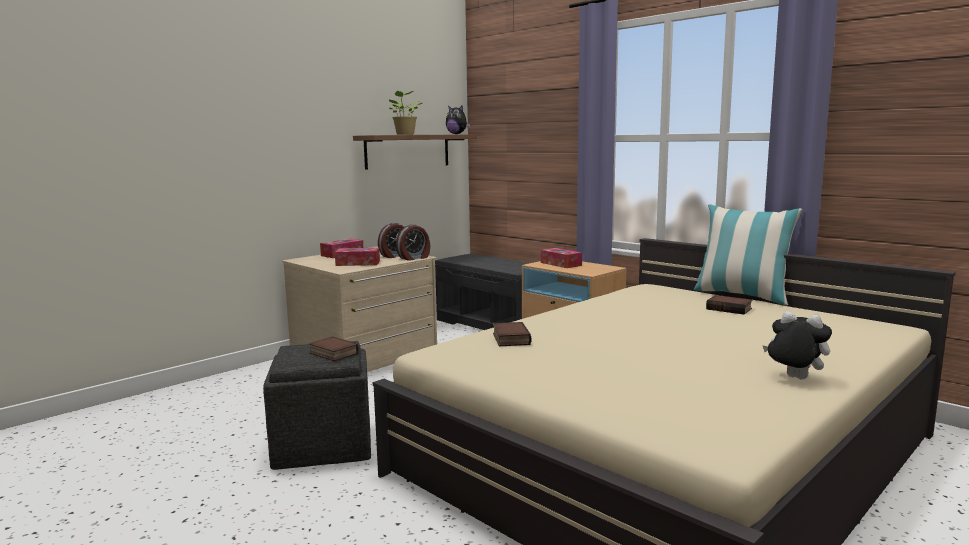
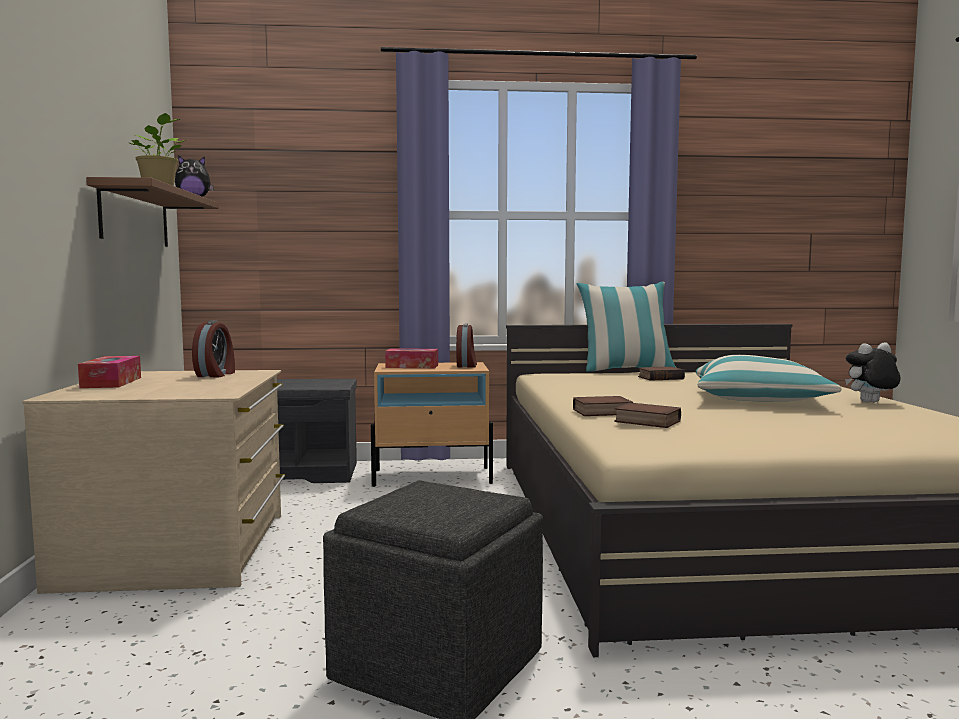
camera: 50 degrees left, 5 degrees down
(332, 353) = (457, 497): book -> book (602, 412)
(358, 263) = (201, 386): tissue box -> none
(414, 258) = (257, 373): alarm clock -> alarm clock (467, 365)
(699, 347) = (759, 399): none -> pillow

